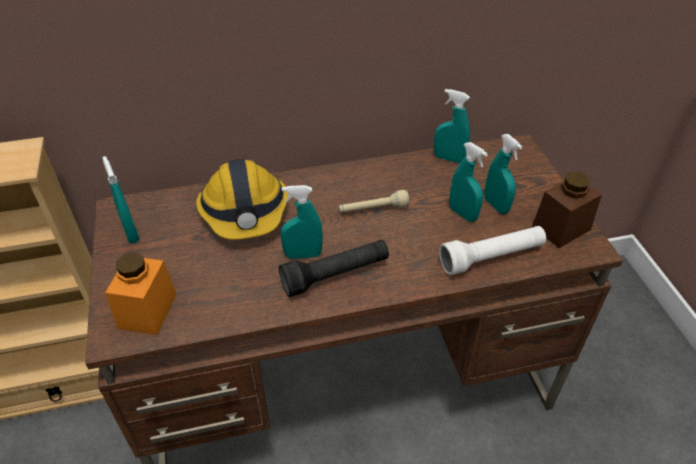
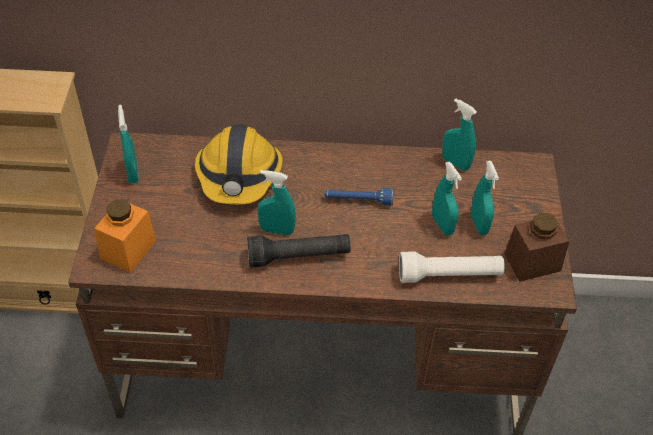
camera: 15 degrees right, 5 degrees up
(373, 210) = (358, 200): beige flashlight -> blue flashlight

